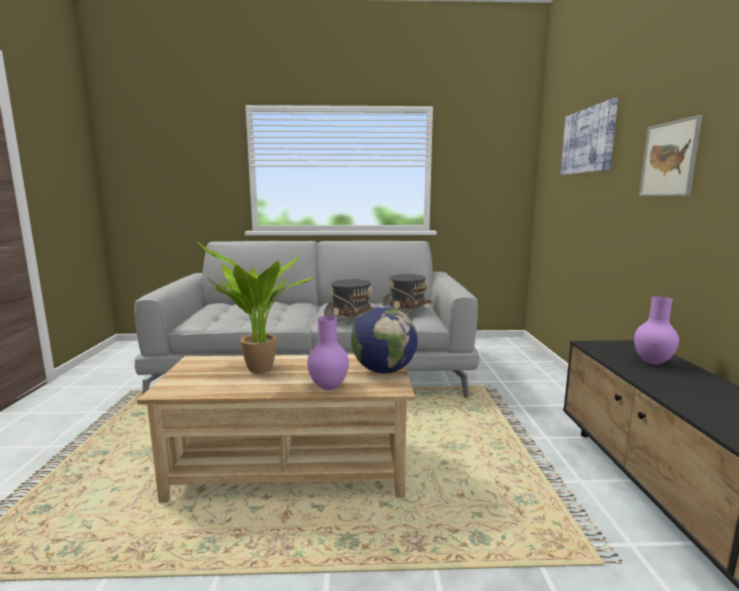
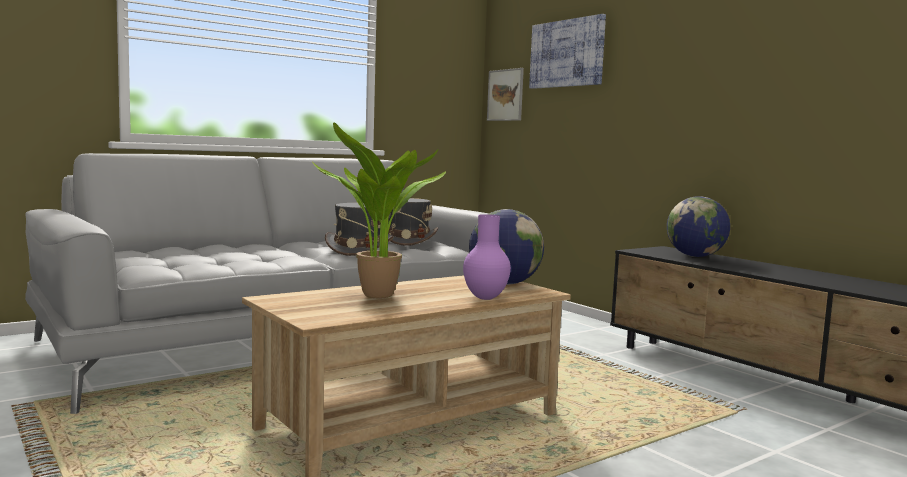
camera: 35 degrees left, 5 degrees down
(651, 362) = (695, 256): purple vase -> globe
(669, 159) = (673, 76): picture -> picture (505, 95)

